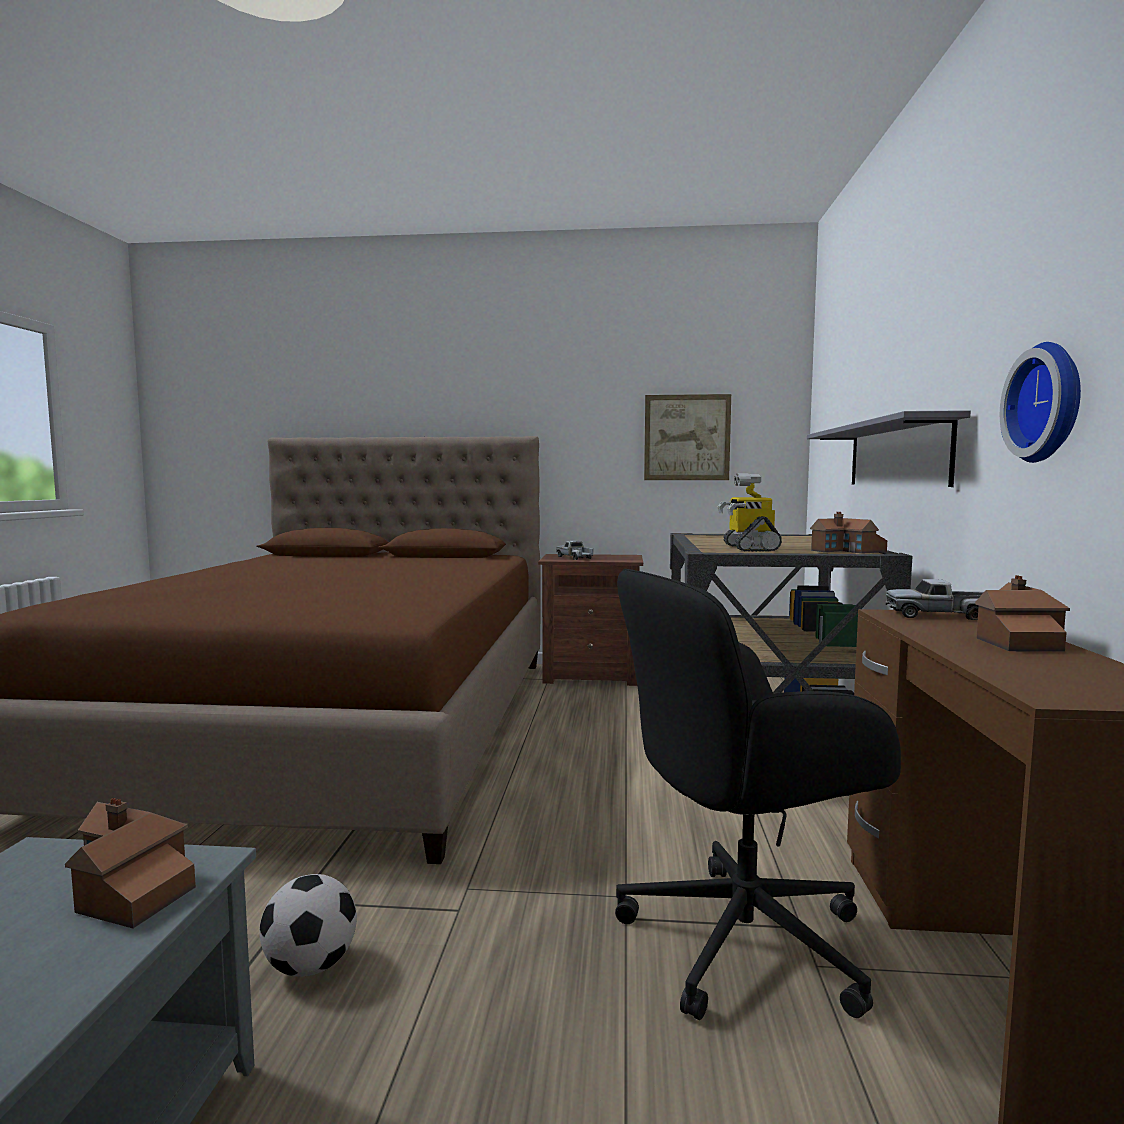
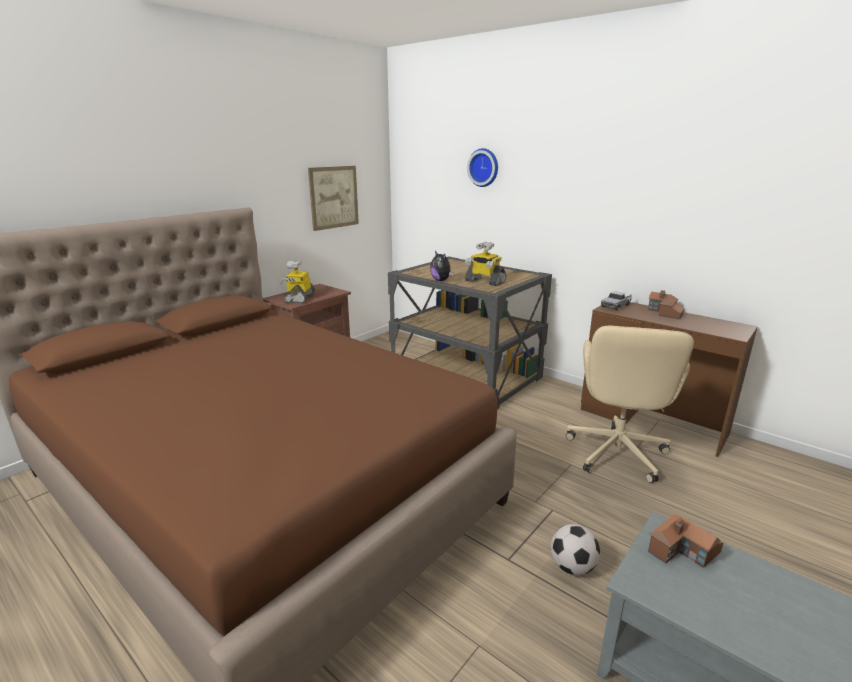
camera: 55 degrees left, 15 degrees up
(575, 558) = (299, 298): toy truck -> toy robot
(695, 541) = (441, 280): none -> plush toy
(744, 940) = (616, 453): black office chair -> beige office chair
(848, 551) = (524, 275): toy house -> none
(896, 455) = (519, 221): grey shelf -> none
(1050, 403) = (654, 221): wall clock -> wall clock (484, 167)

